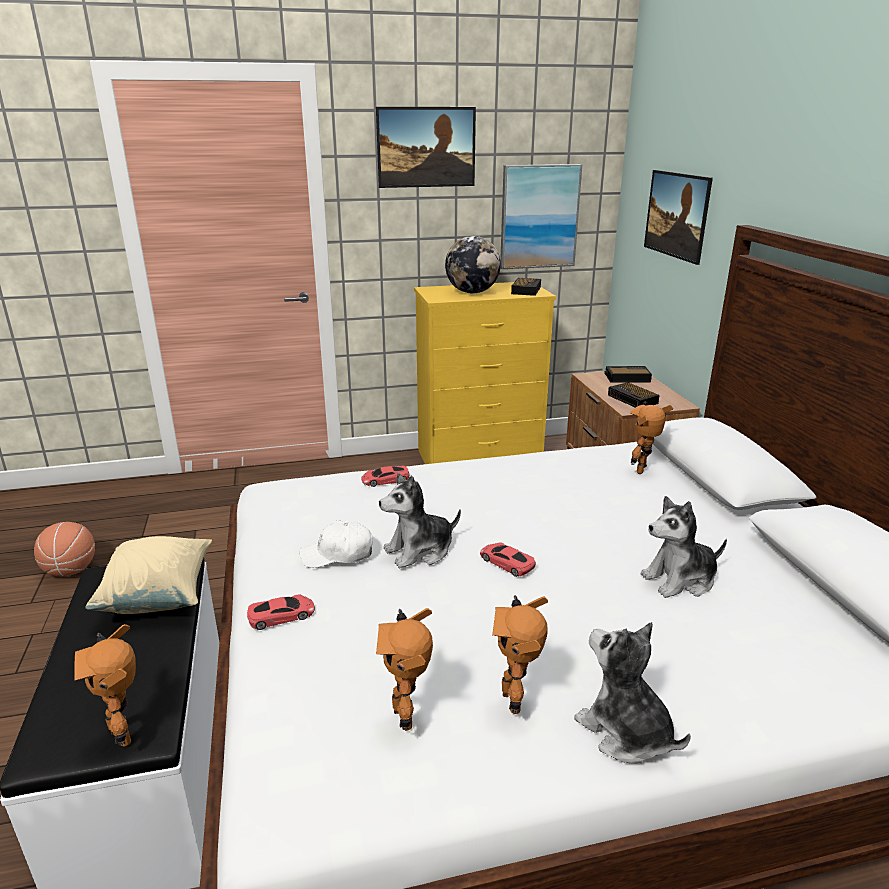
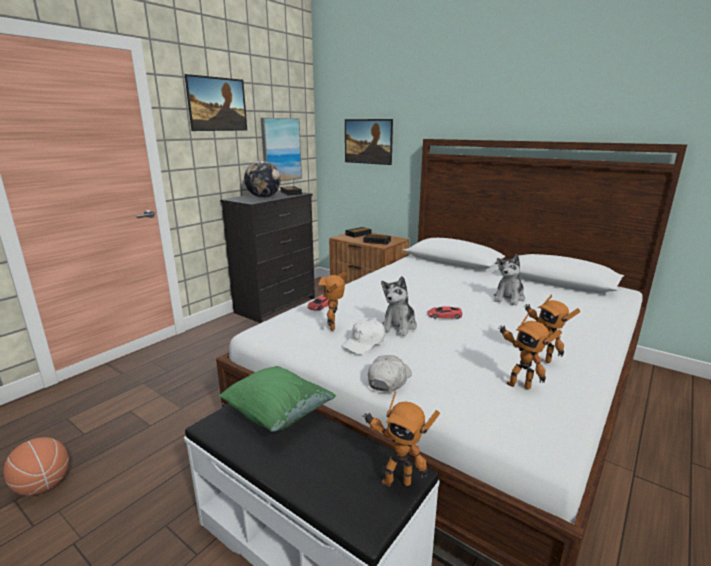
camera: 40 degrees left, 5 degrees down
(158, 597) = (278, 415): beige pillow -> green pillow
(281, 615) = (389, 379): red toy car -> white cap
(480, 457) = (276, 305): yellow dresser -> black dresser
(625, 732) = (585, 350): plush toy -> none
(645, 471) = (427, 267): toy robot -> toy robot (334, 326)

